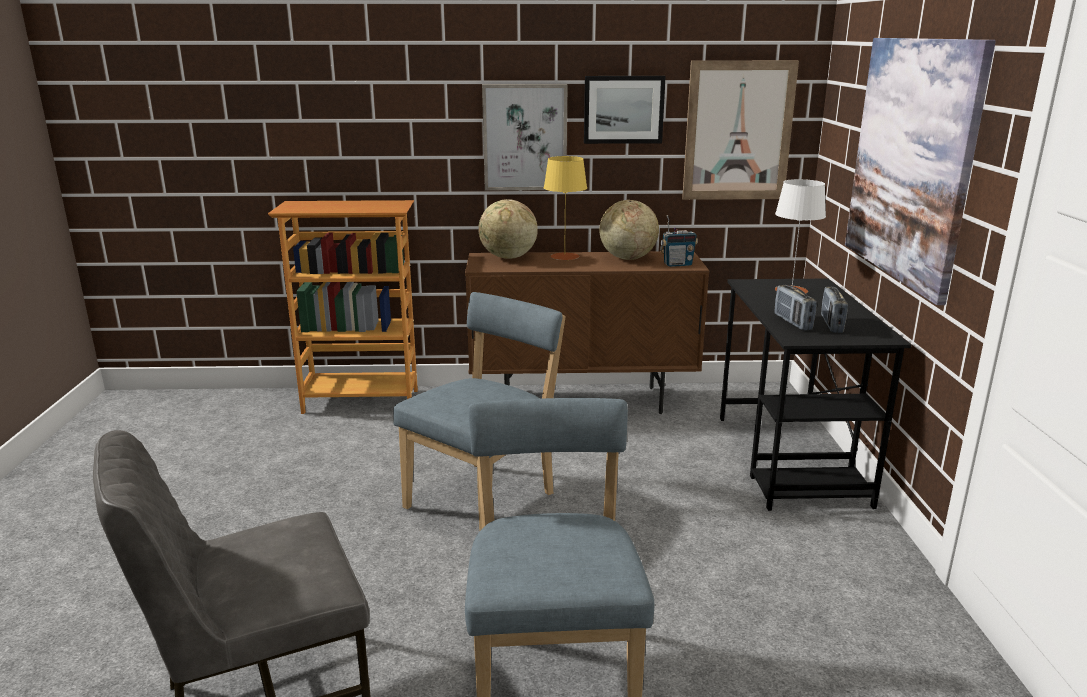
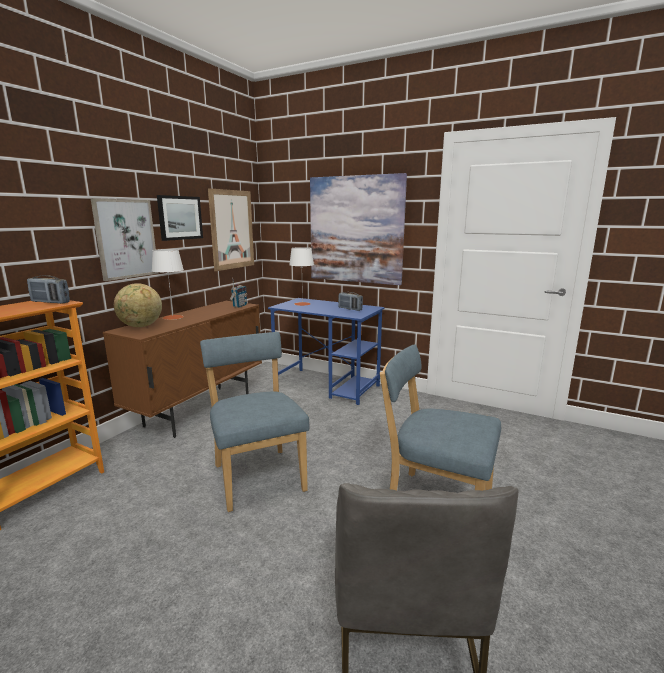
camera: 60 degrees left, 5 degrees down
(564, 256) = (173, 317): yellow table lamp -> white table lamp
(627, 258) = (208, 310): globe -> none
(790, 460) = (327, 386): black desk -> blue desk
(792, 322) = (338, 312): radio -> radio (50, 302)

